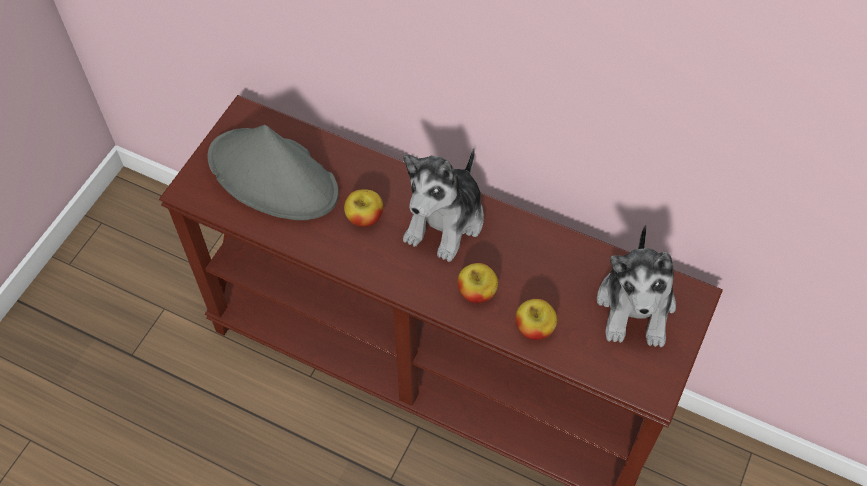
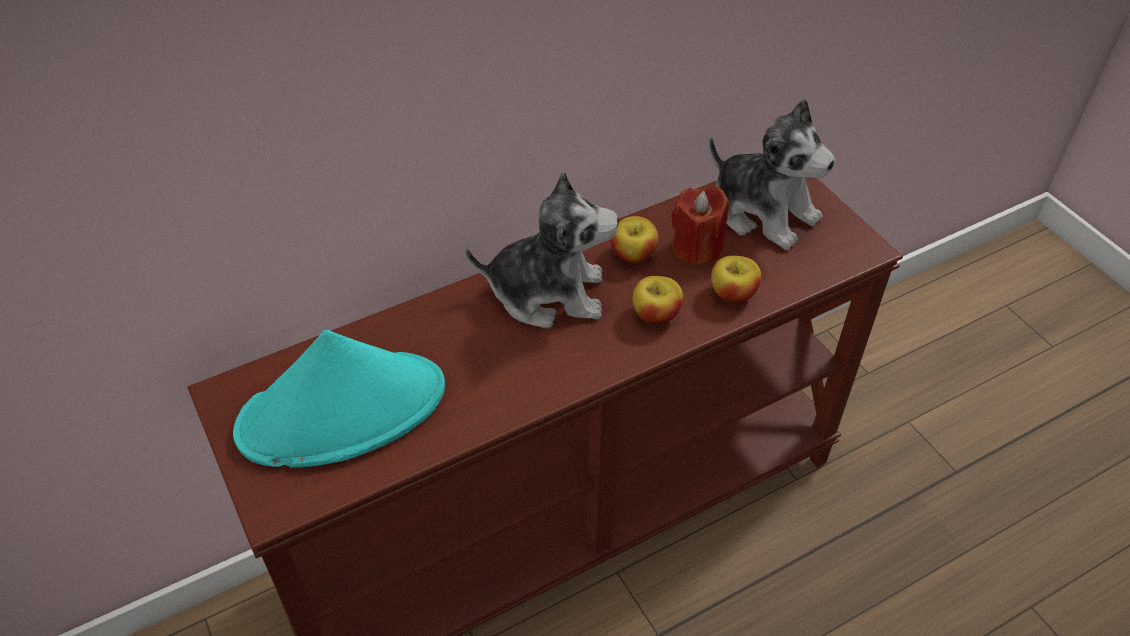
camera: 55 degrees left, 10 degrees down
(274, 176) = (343, 410): grey hat -> turquoise hat
(364, 217) = (480, 357): apple -> apple (633, 254)
(445, 221) = (548, 293): plush toy -> plush toy turned 60 degrees counterclockwise
(561, 282) = (696, 248): none -> red candle

